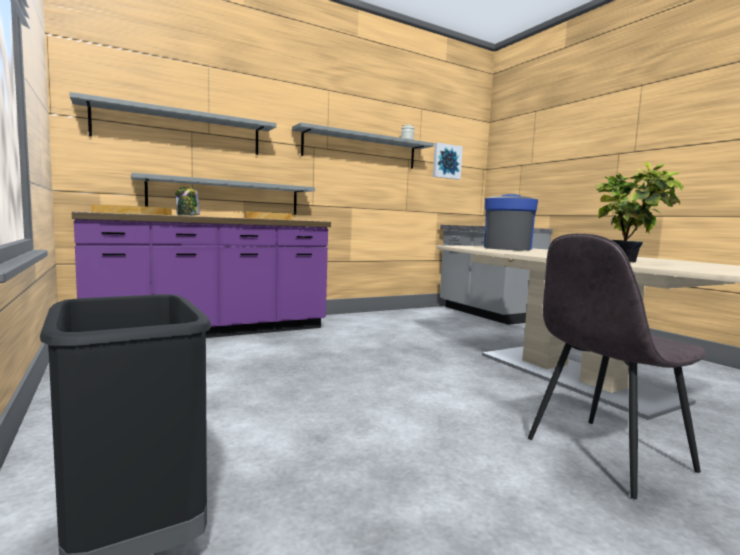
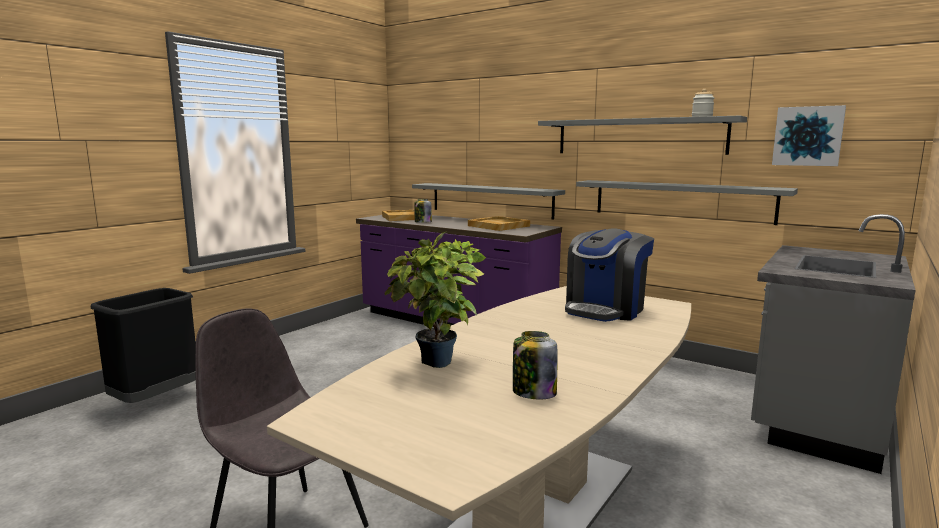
camera: 65 degrees right, 5 degrees up
(180, 130) = (457, 142): grey shelf -> grey shelf (681, 201)
(507, 248) = (605, 309): coffee machine -> coffee machine turned 135 degrees clockwise
(672, 261) = (533, 393): none -> jar

